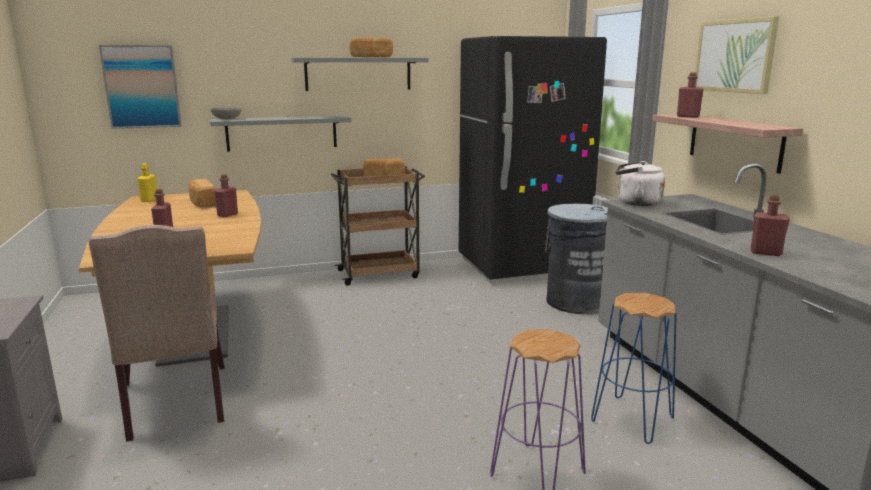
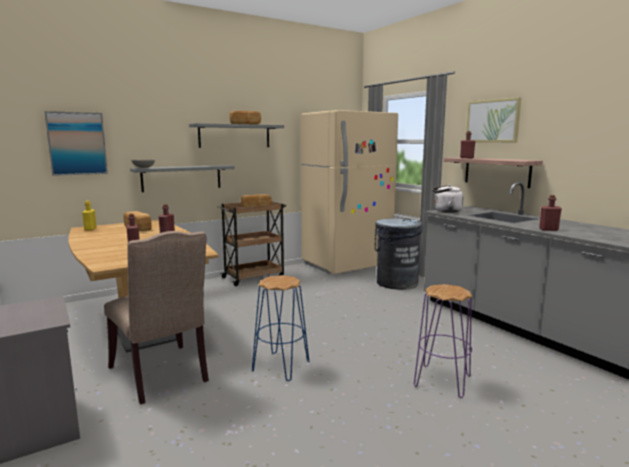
camera: 15 degrees left, 5 degrees down
(521, 265) = (347, 265): black fridge -> beige fridge
(632, 419) = (475, 343): blue stool -> blue stool (281, 366)

